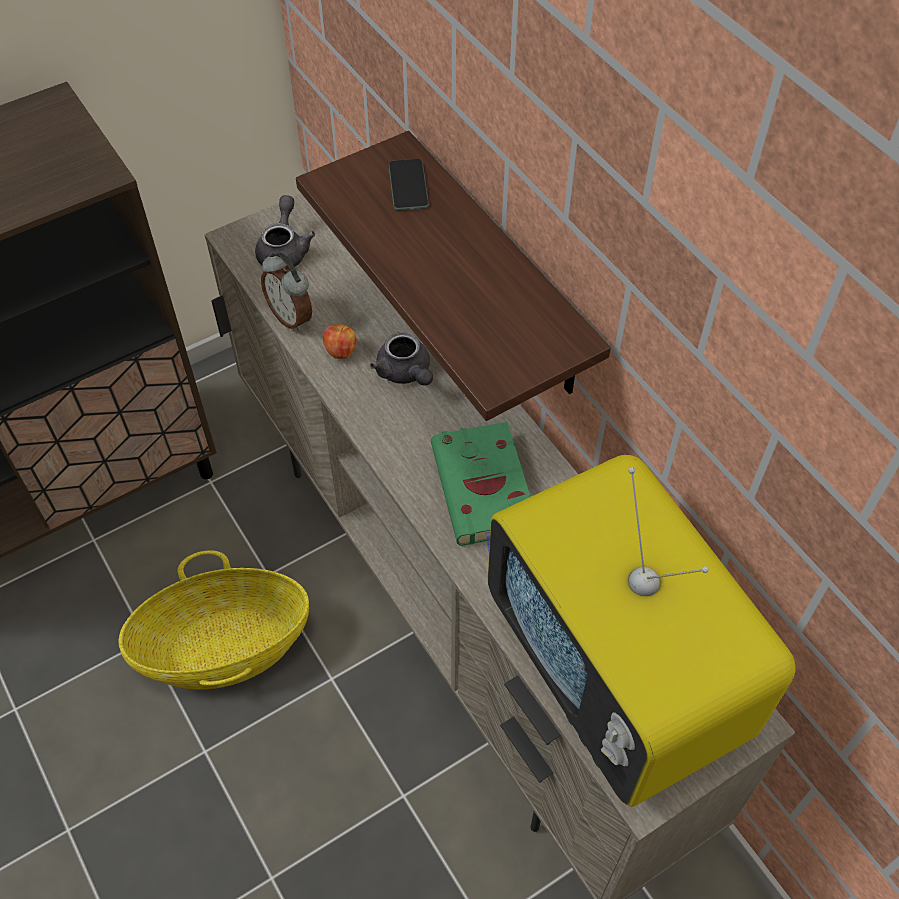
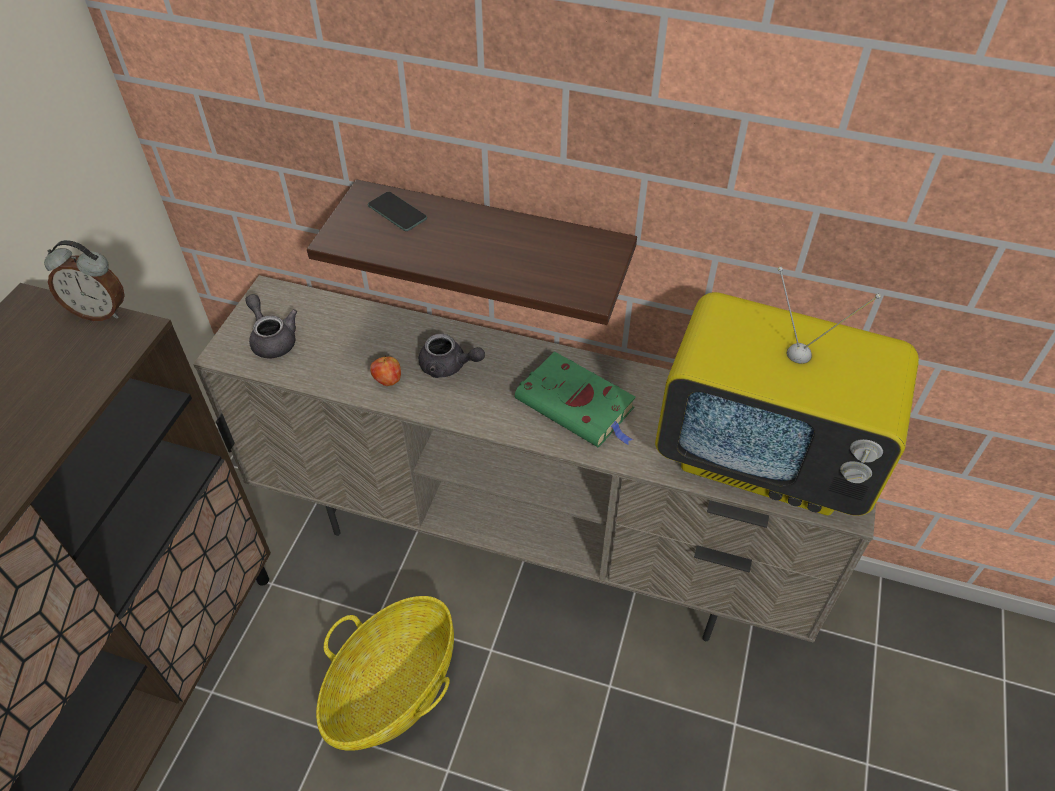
camera: 40 degrees left, 5 degrees down
(291, 316) = (326, 379): alarm clock -> alarm clock (100, 311)

